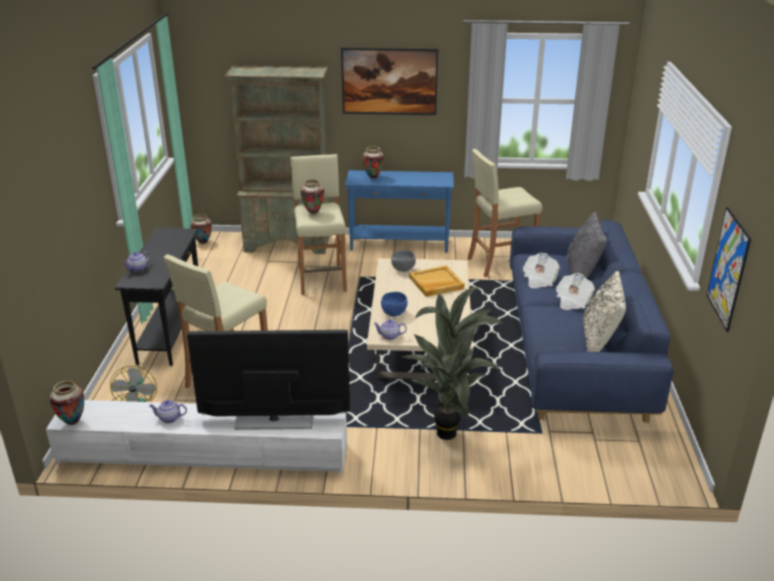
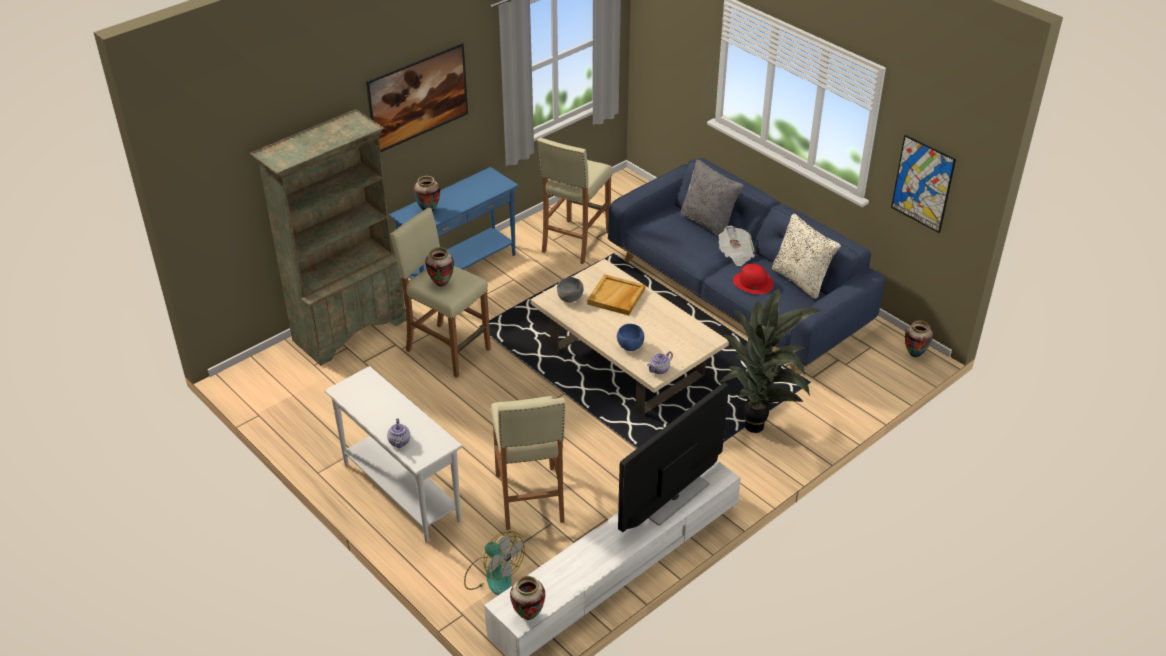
camera: 45 degrees left, 10 degrees up
(169, 418) = (597, 555): teapot -> none
(170, 332) = (400, 492): black console table -> white console table
(203, 242) = (256, 380): vase -> vase (914, 354)
(539, 280) = (686, 247): newspaper -> none
(555, 323) = (753, 282): none -> red hat

